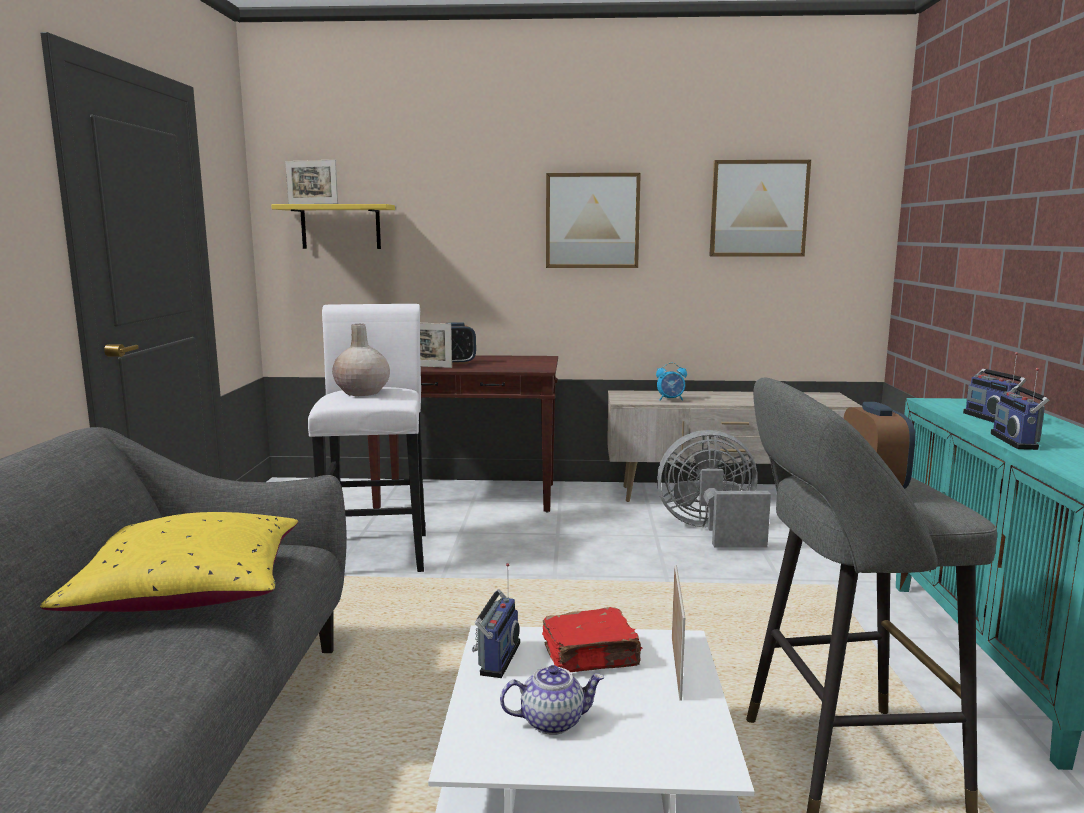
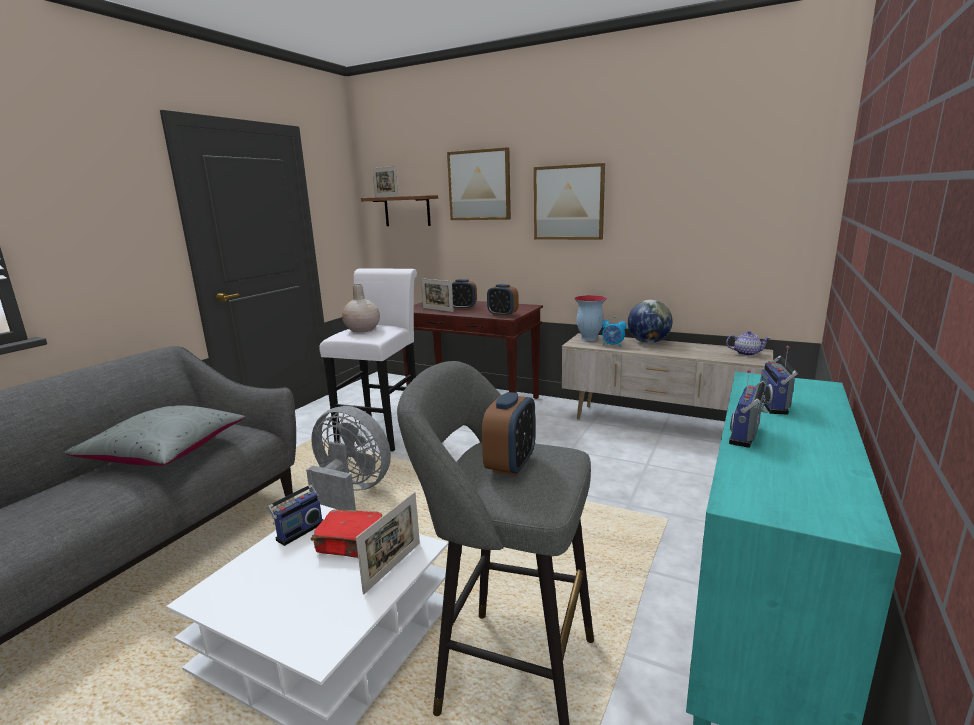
camera: 25 degrees right, 5 degrees up
(189, 590) = (165, 452): yellow pillow -> grey pillow
(340, 227) = (407, 211): yellow shelf -> brown shelf
(528, 367) = (502, 314): none -> alarm clock
(552, 721) = (273, 586): teapot -> teapot (746, 353)
(632, 395) = (589, 339): none -> vase
(705, 394) = (648, 342): none -> globe
(711, 531) = (617, 453): grey fan -> grey fan (350, 494)
(758, 208) = (704, 188): picture -> picture (479, 185)

